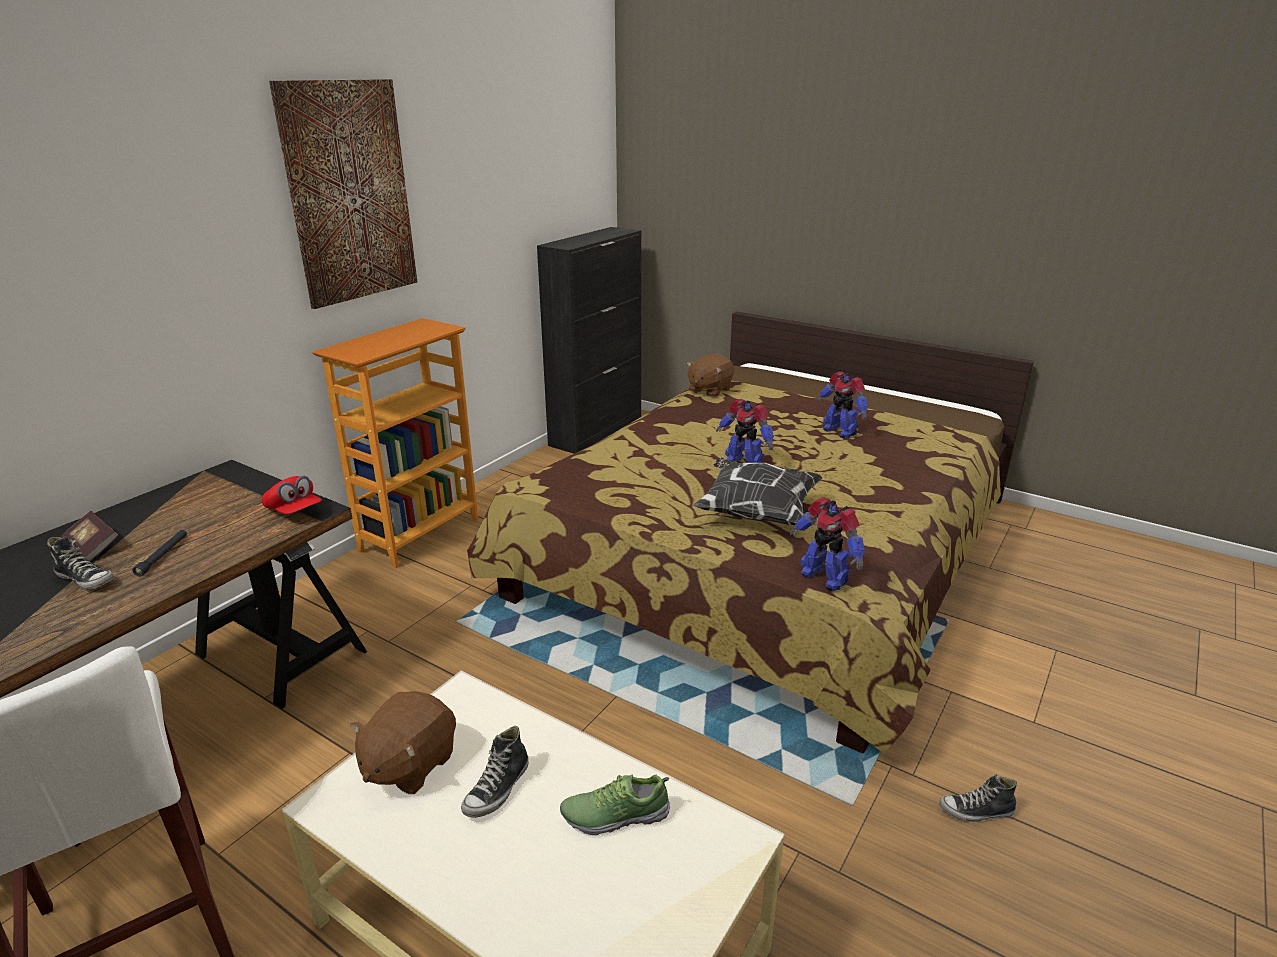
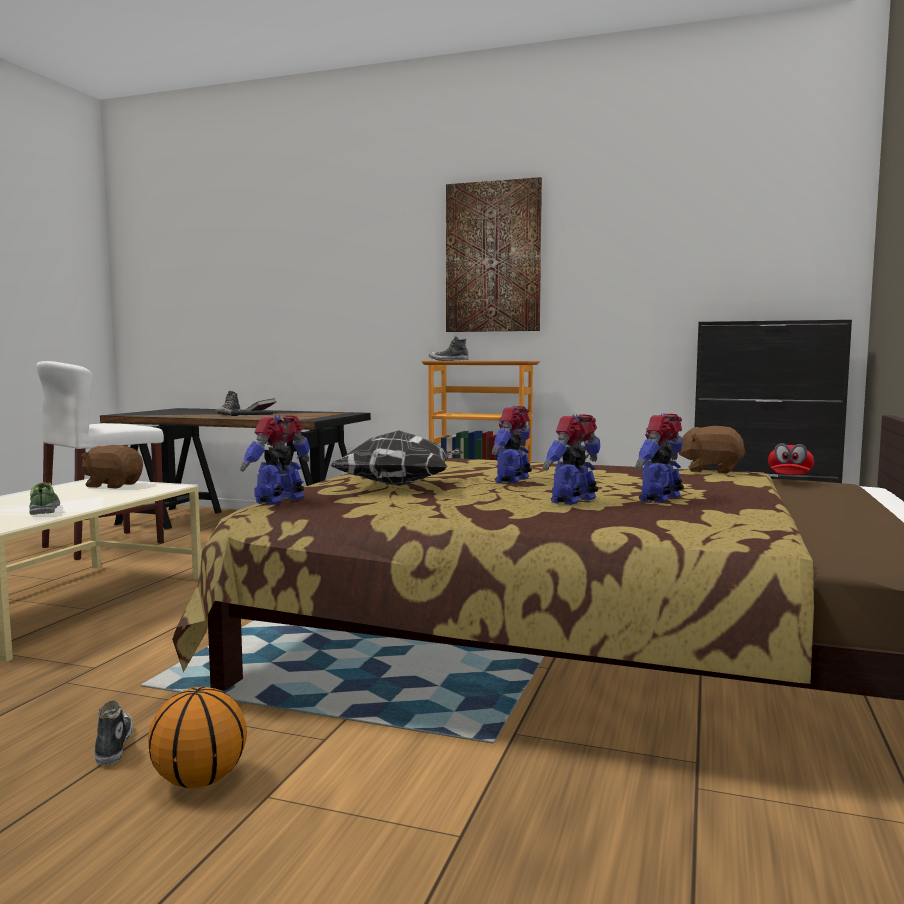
camera: 75 degrees right, 20 degrees down
(294, 511) = (306, 418): red cap -> red cap (789, 478)
(497, 789) = (82, 495): shoe -> shoe (448, 360)
(845, 458) = (575, 501): none -> toy robot
(1021, 756) = (198, 780): none -> basketball

